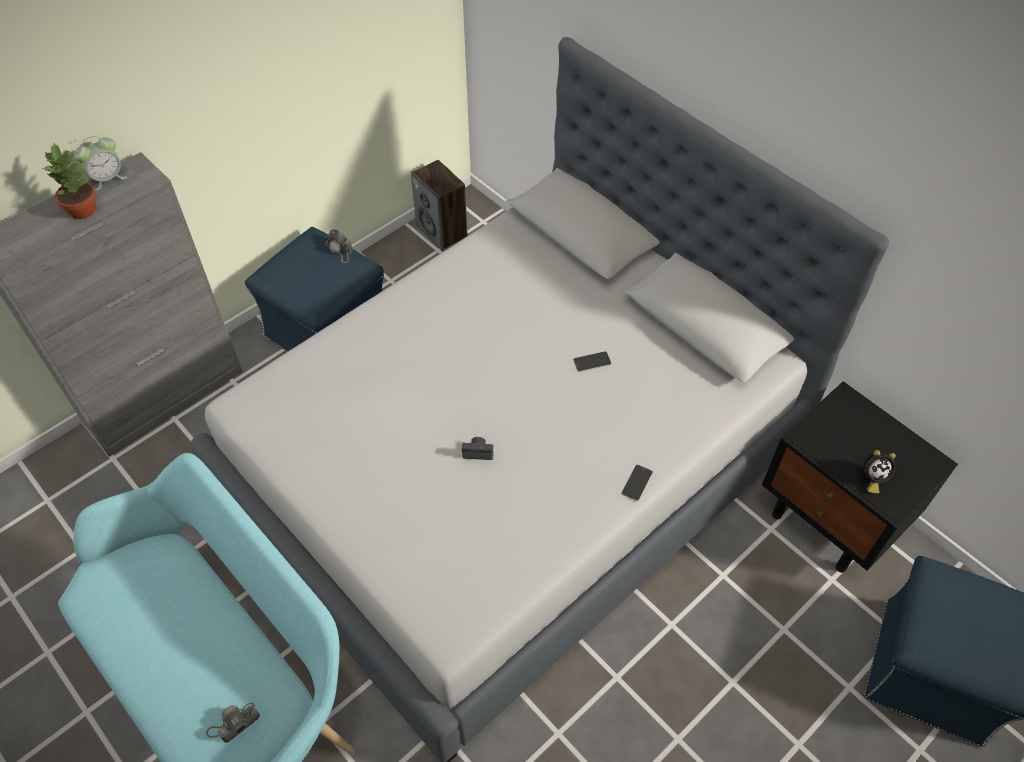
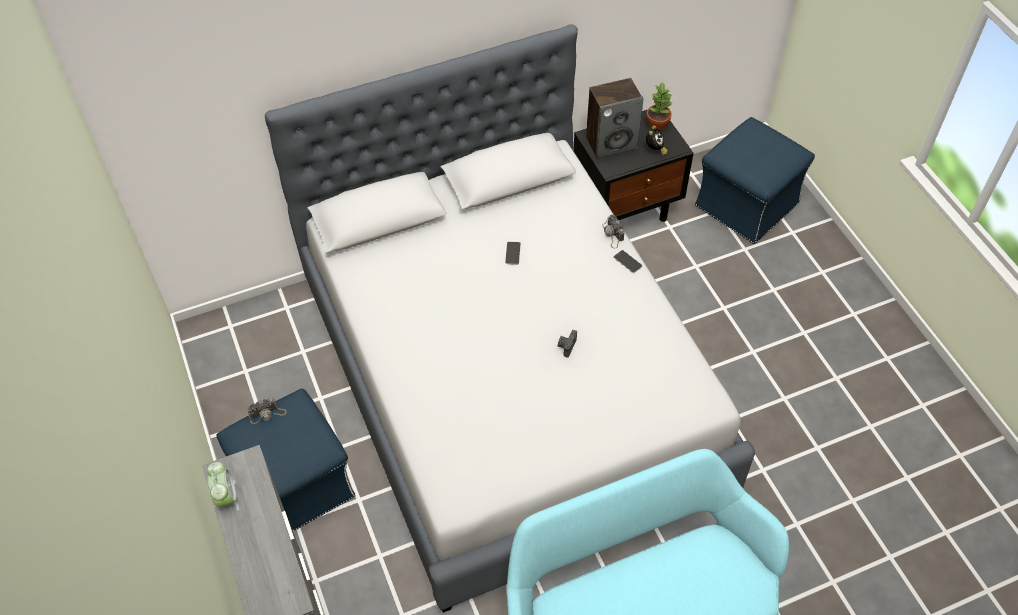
camera: 70 degrees left, 0 degrees up
(83, 209) = (261, 522): potted plant -> potted plant (657, 123)
(233, 723) = (722, 574): camera -> camera (612, 234)
(442, 231) = (223, 361): speaker -> speaker (611, 143)

